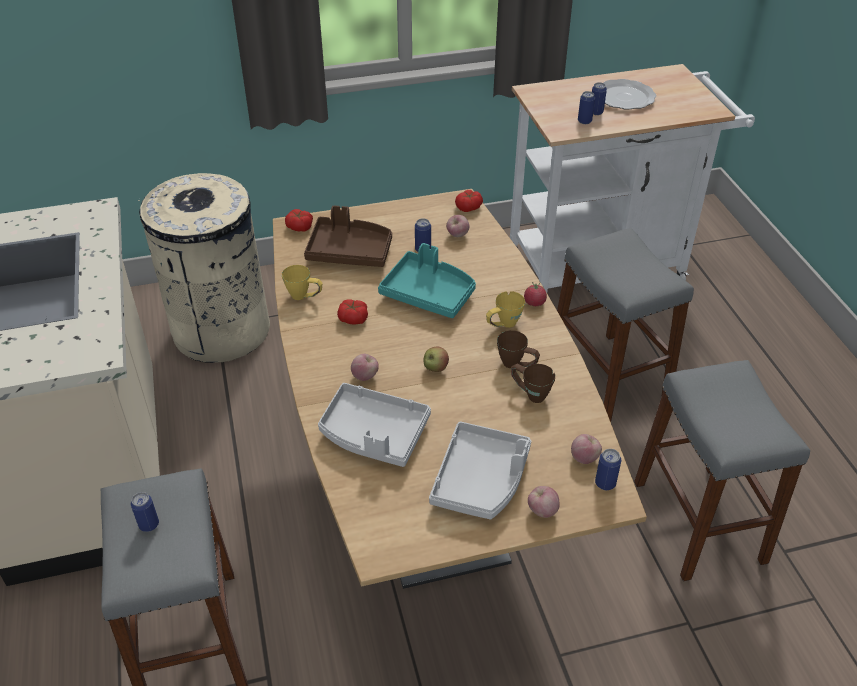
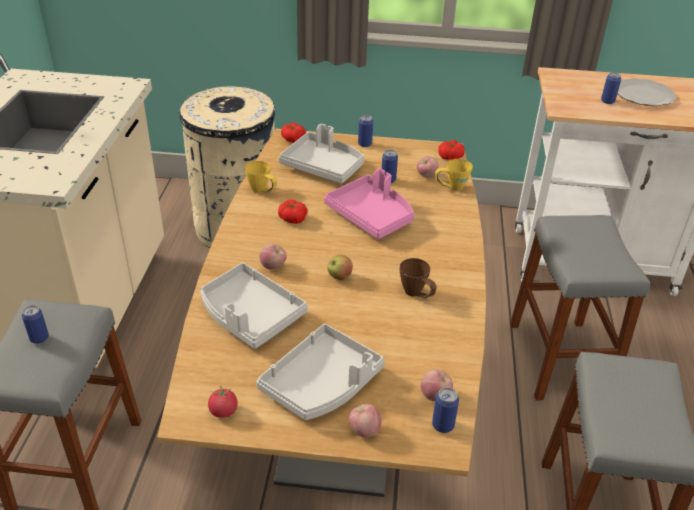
camera: 20 degrees right, 5 degrees down
(349, 251) = (323, 167): brown tray -> grey tray
(429, 294) = (371, 216): turquoise tray -> pink tray
(503, 325) = (424, 258): yellow mug -> yellow mug (451, 188)
(530, 394) = (415, 323): brown mug -> none
(534, 303) = (466, 247): tomato -> tomato (223, 411)
(584, 121) = (592, 106): can -> can (365, 144)

